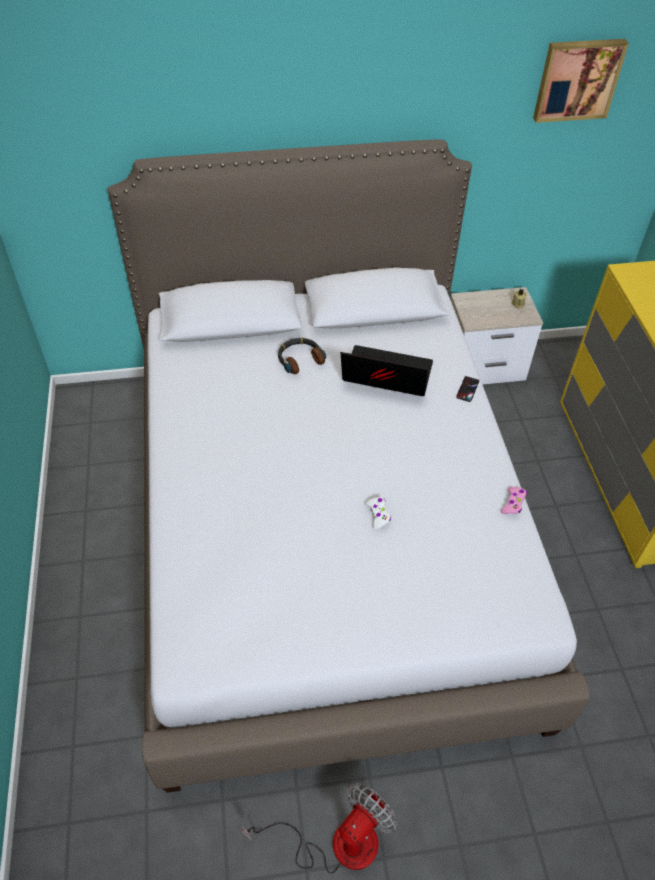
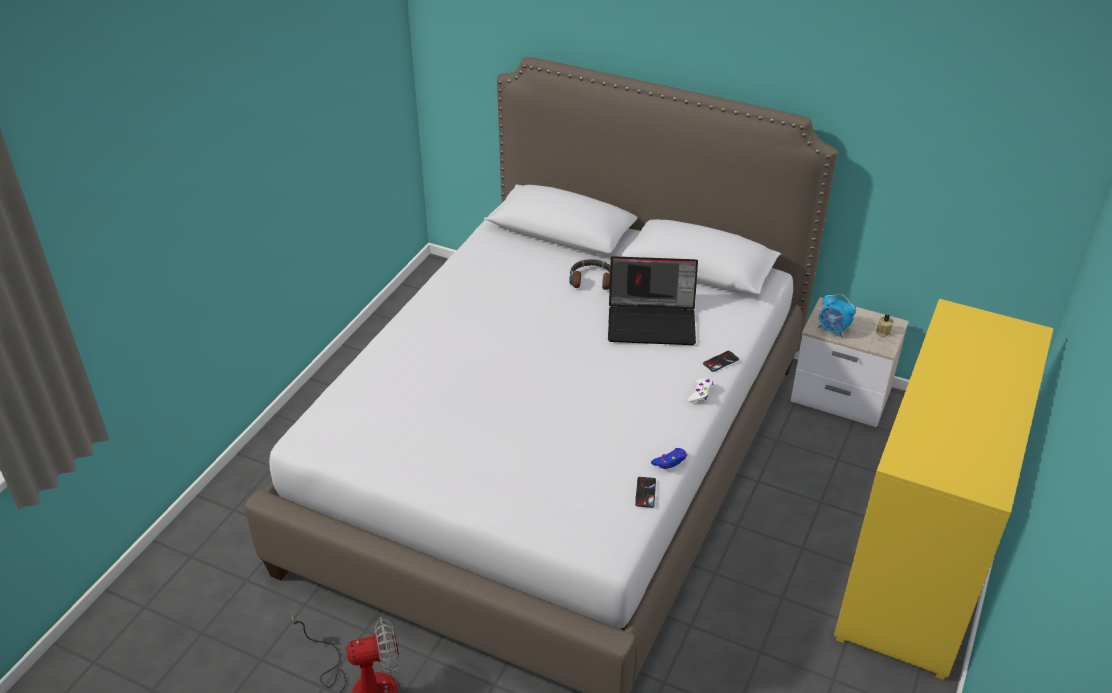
camera: 35 degrees right, 10 degrees down
(378, 515) = (543, 415): white game controller -> white game controller (700, 393)
(385, 377) = (653, 322): laptop -> laptop turned 135 degrees clockwise
(484, 318) = (833, 330): none -> alarm clock
(513, 503) = (670, 461): pink game controller -> blue game controller
(521, 543) = (645, 492): none -> phone
(577, 79) = (967, 96): picture -> none

